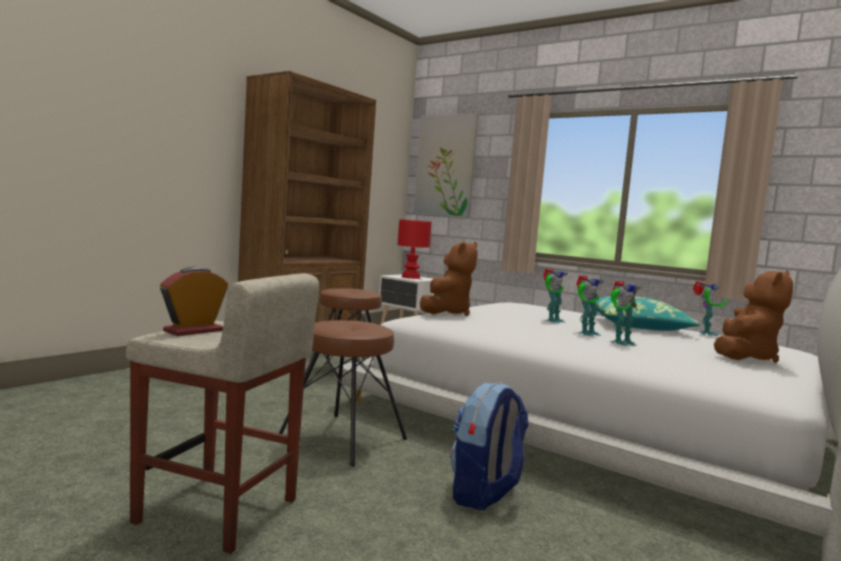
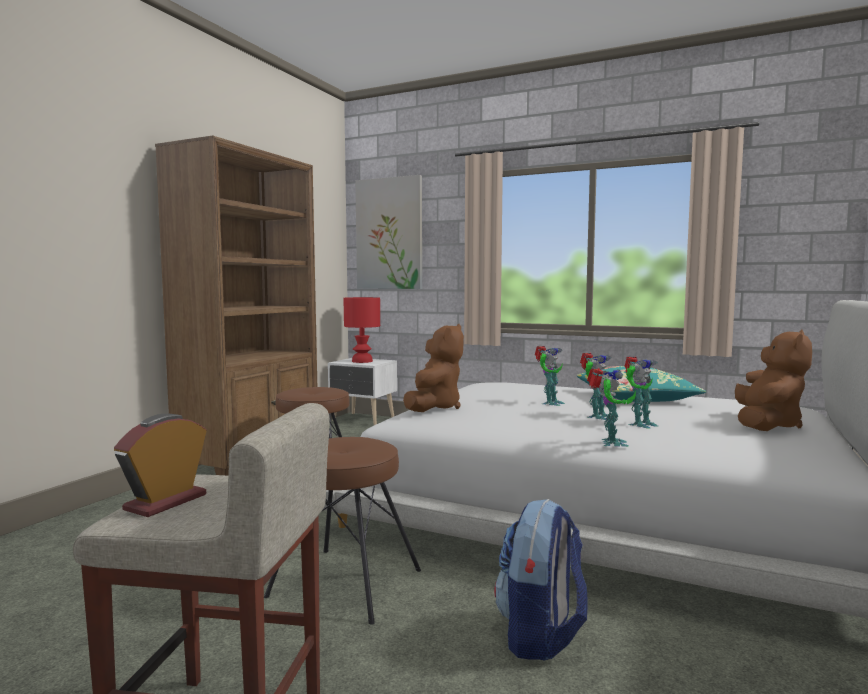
camera: 10 degrees left, 0 degrees up
(705, 333) = (704, 398): toy robot -> toy robot (610, 443)

